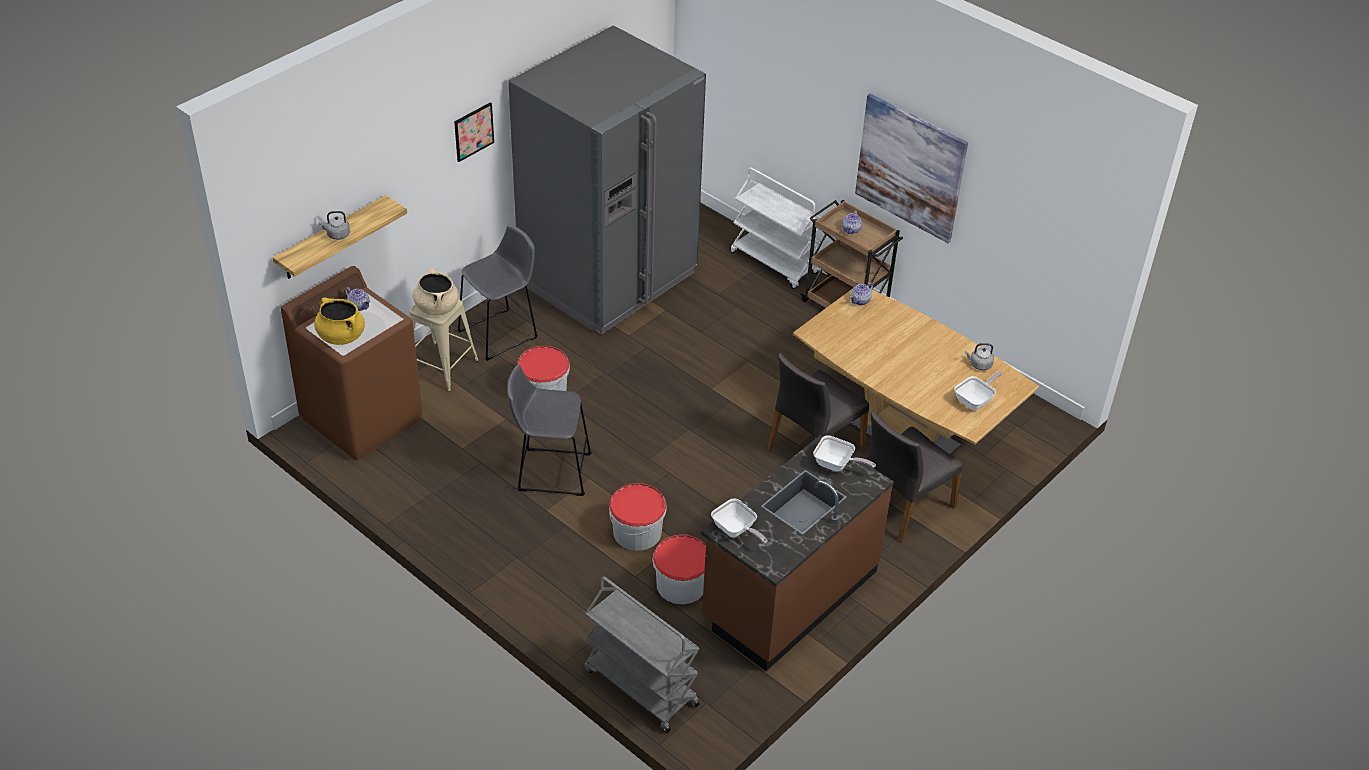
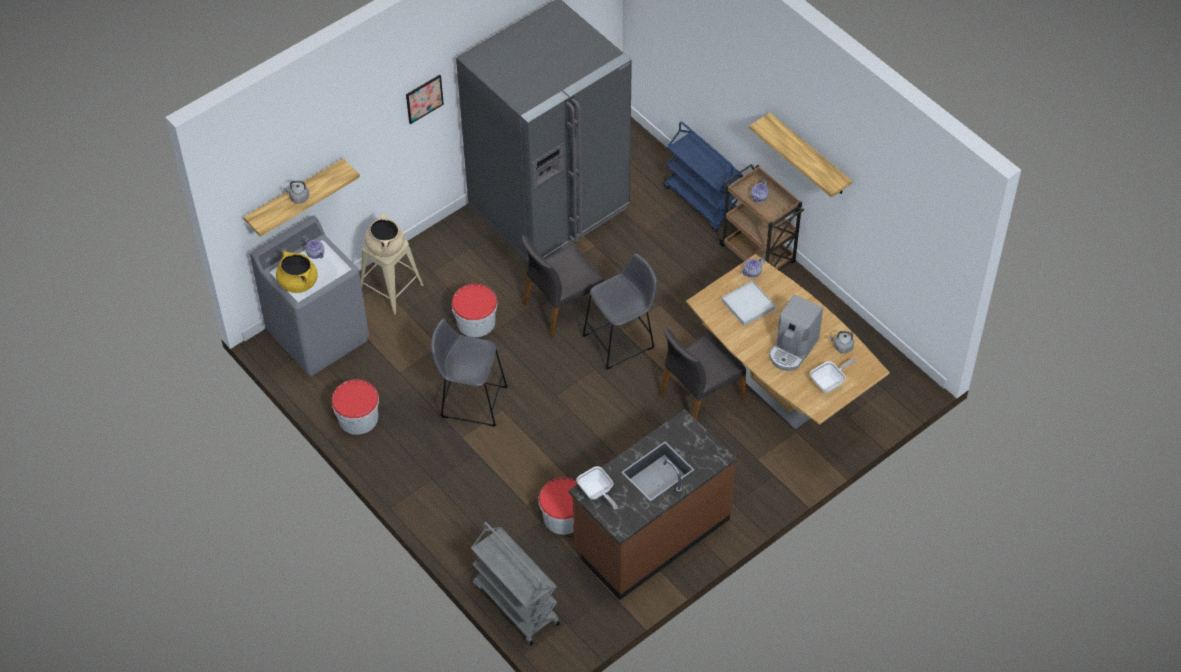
camera: 10 degrees right, 10 degrees up
(362, 418) = (319, 335): brown washing machine -> grey washing machine
(501, 333) = (447, 259): grey stool -> grey stool (622, 340)
(637, 532) = (535, 464): bucket -> bucket (358, 417)
(774, 263) = (703, 202): white cart -> blue cart
(837, 465) = (692, 439): frying pan -> none
(863, 331) = (748, 304): none -> white tray
(902, 506) = (765, 460): grey chair -> grey chair (563, 307)
(910, 168) = (809, 155): picture -> shelf
(925, 371) = (792, 349): none -> coffee machine

